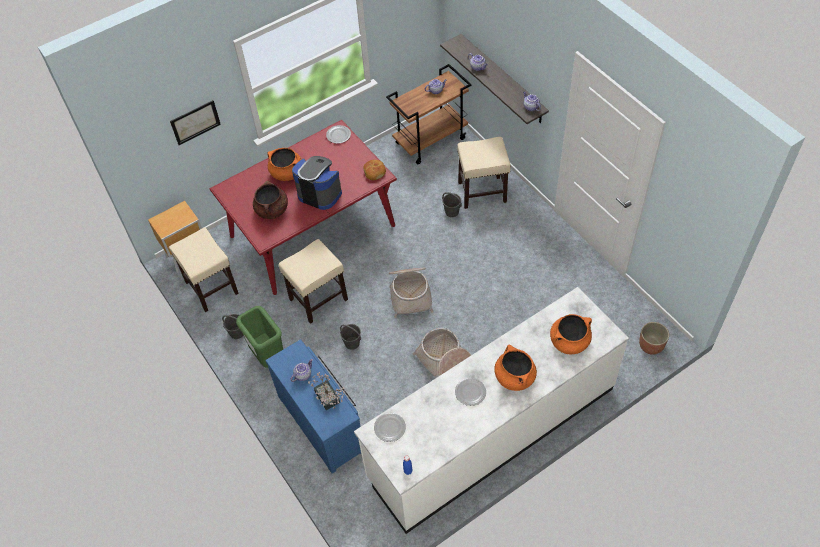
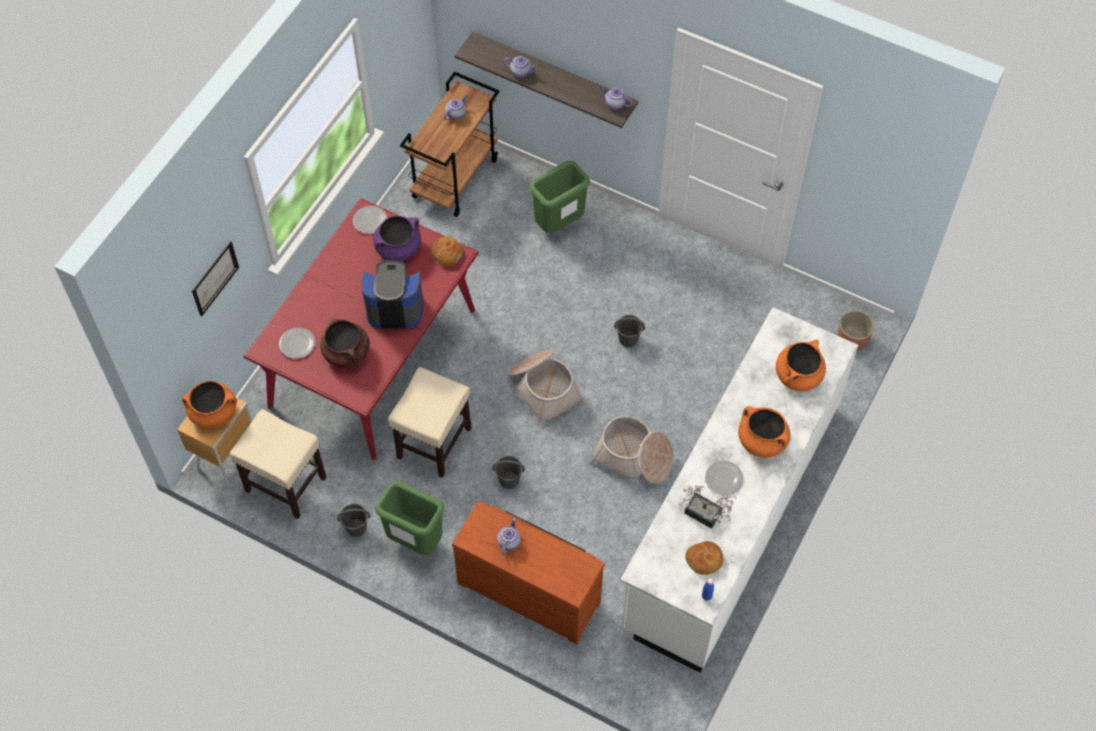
camera: 30 degrees left, 5 degrees up
(287, 173) = (335, 297): orange cooking pot -> orange cooking pot (214, 413)
(323, 421) = (530, 589): blue dresser -> brown dresser
(328, 400) = (556, 557): potted plant -> potted plant (706, 515)
(345, 158) = (398, 248): none -> purple cooking pot
(389, 428) = (658, 558): plate -> plate (297, 344)
(421, 444) = (704, 560): none -> bread
(452, 212) = (536, 264): grey bucket -> grey bucket (628, 339)
(482, 192) = (559, 223): beige stool -> green trash can

